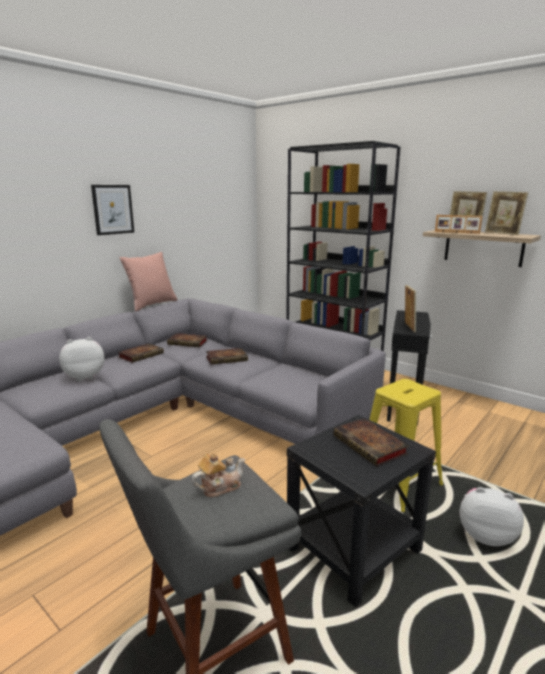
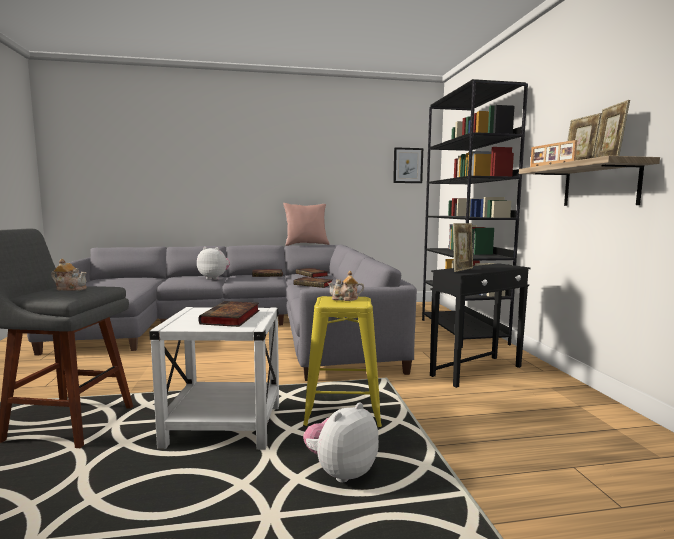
camera: 40 degrees right, 10 degrees down
(113, 209) = (285, 167): picture -> picture (408, 165)
(353, 550) = (223, 426): black side table -> white side table
(402, 387) = (345, 299): none -> teapot
(485, 535) = (341, 471): plush toy -> plush toy turned 105 degrees counterclockwise

